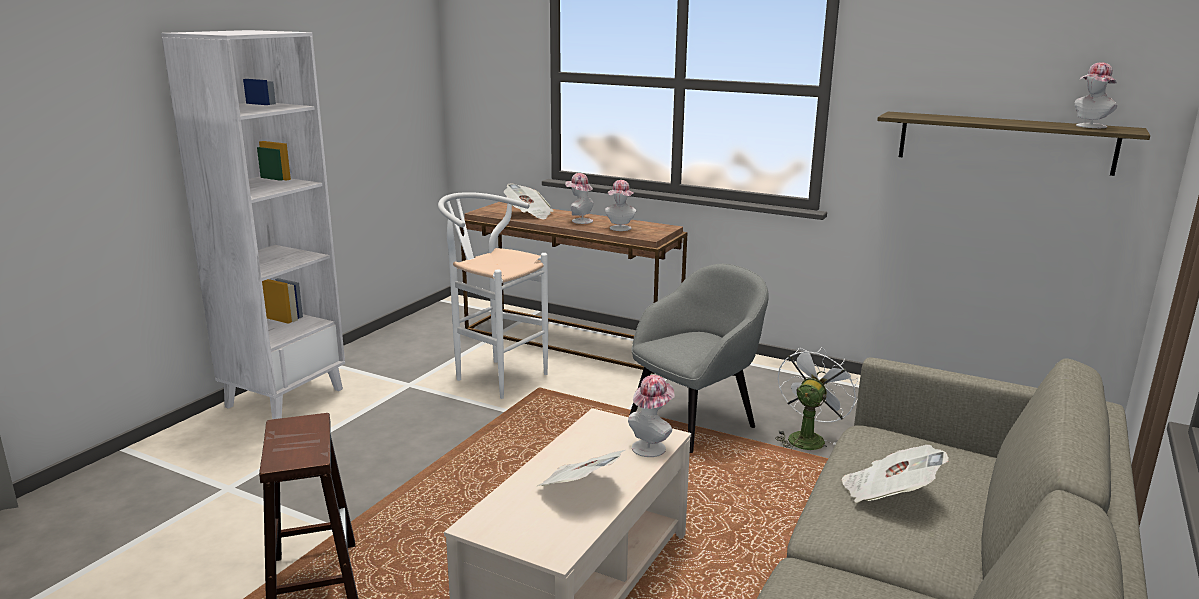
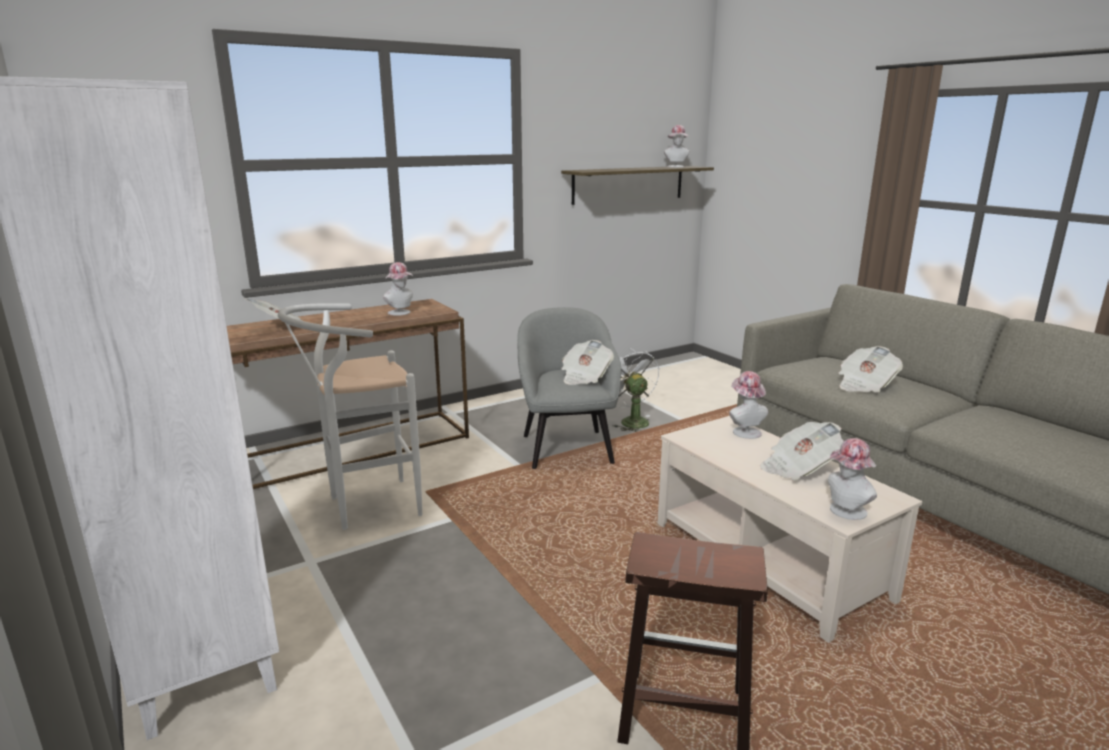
camera: 60 degrees left, 0 degrees up
(579, 220) = (345, 318): hat -> hat (845, 512)
(705, 347) = (584, 377): none -> newspaper

